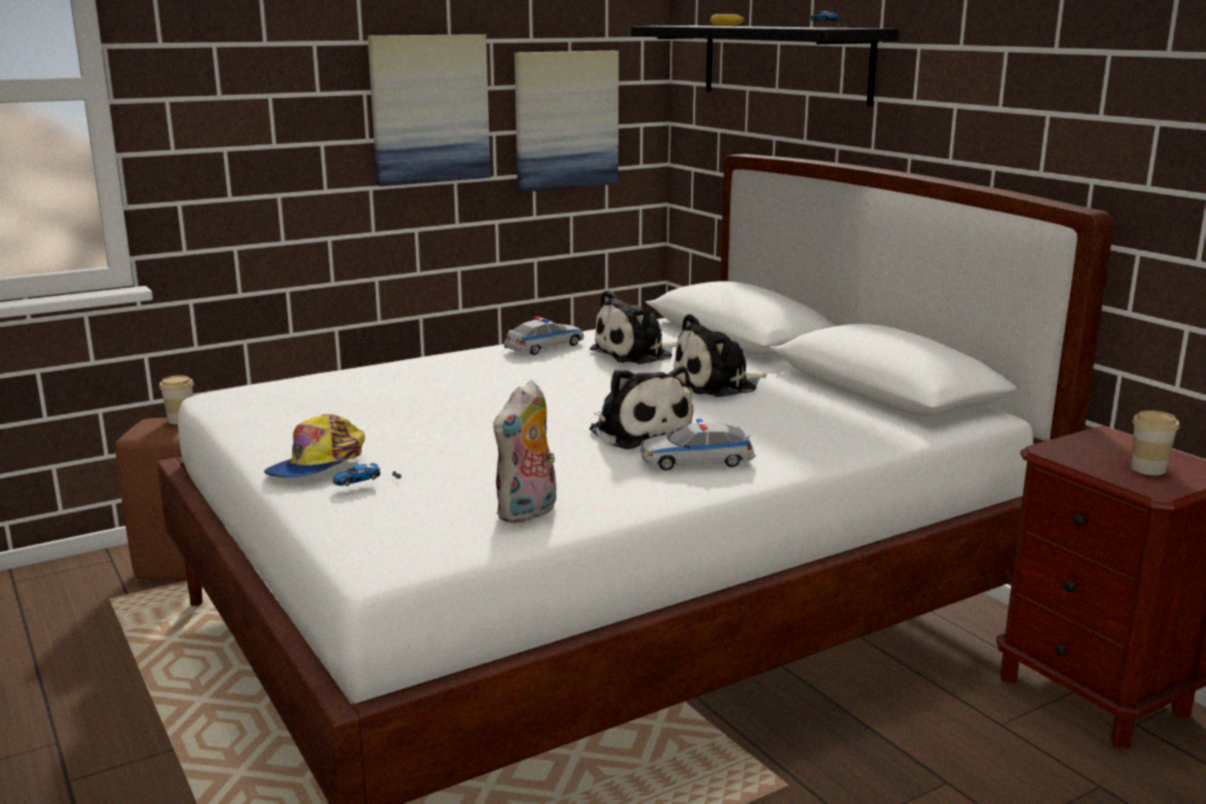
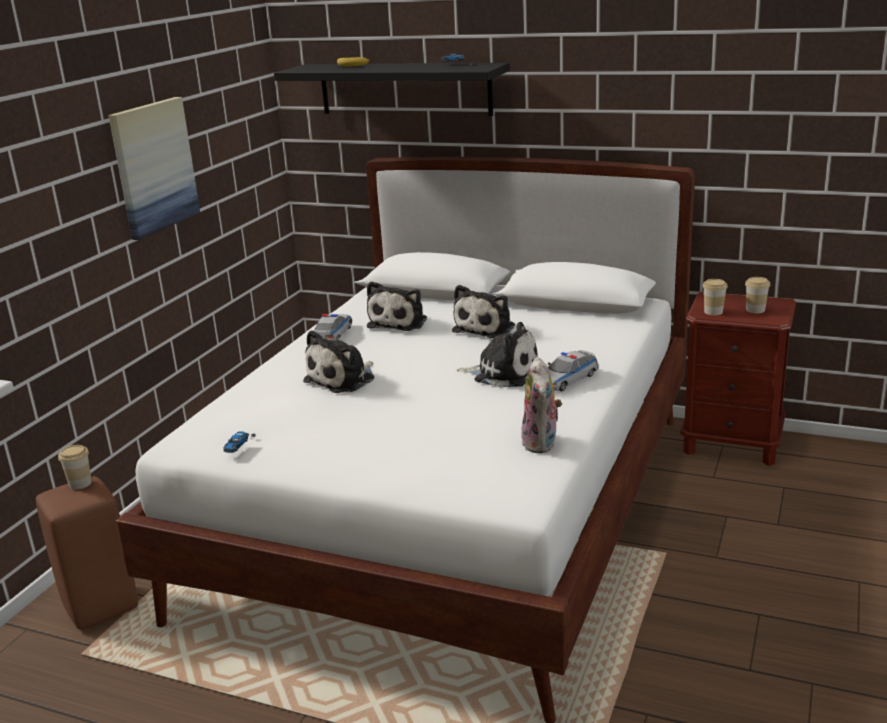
camera: 35 degrees left, 5 degrees up
(318, 465) = (361, 465): cap -> none
(367, 484) = (421, 464): toy car -> toy car (240, 446)
(467, 387) = (343, 379): none -> plush toy
(565, 120) = (230, 153): picture -> none
(1072, 453) = (713, 312): none -> cup

